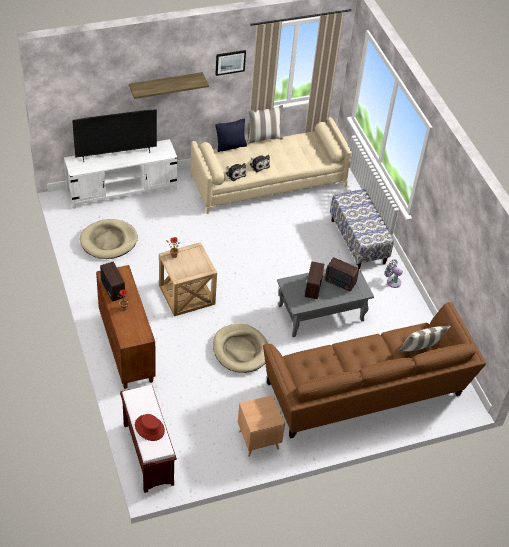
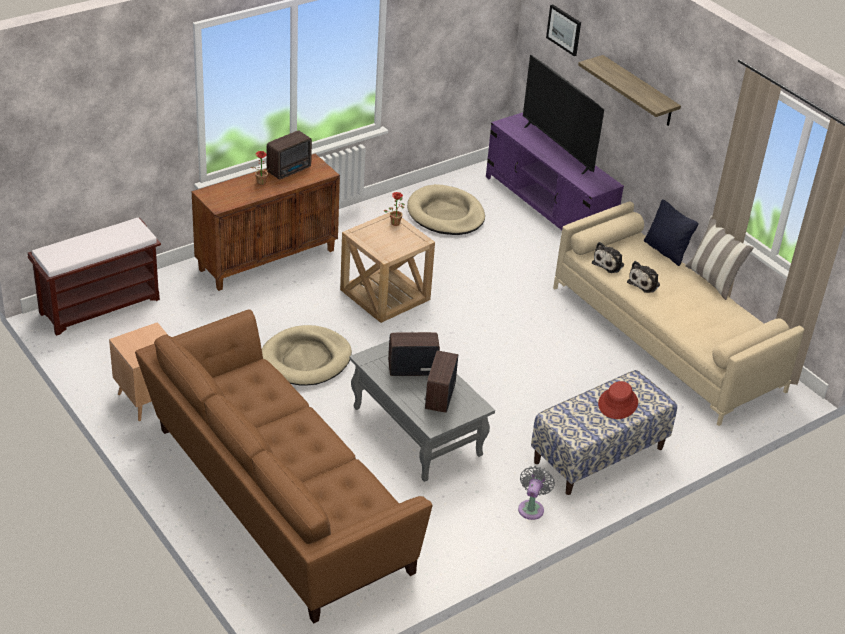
camera: 75 degrees right, 10 degrees down
(122, 190) = (548, 208): white tv stand -> purple tv stand
(149, 428) = (84, 246): red hat -> red hat (618, 403)
(230, 62) = (714, 116): picture -> picture (564, 29)
(420, 351) = (333, 504): pillow -> none

